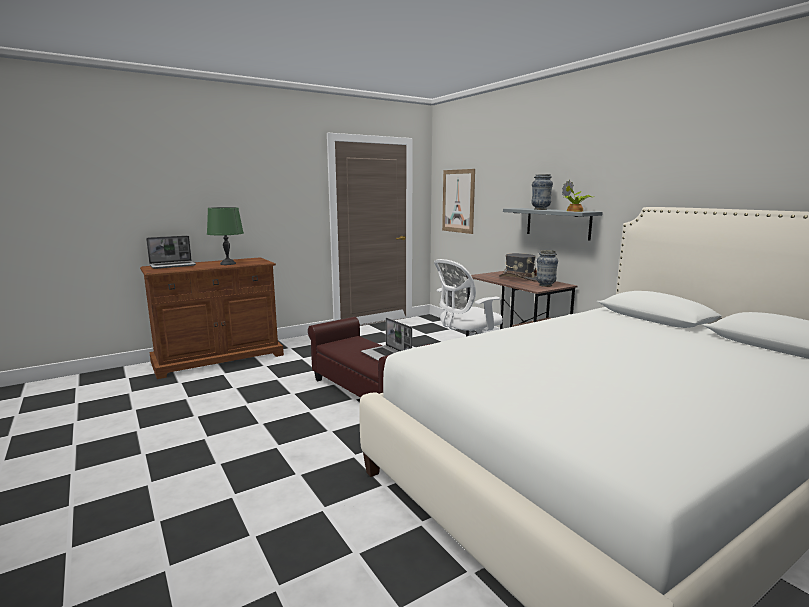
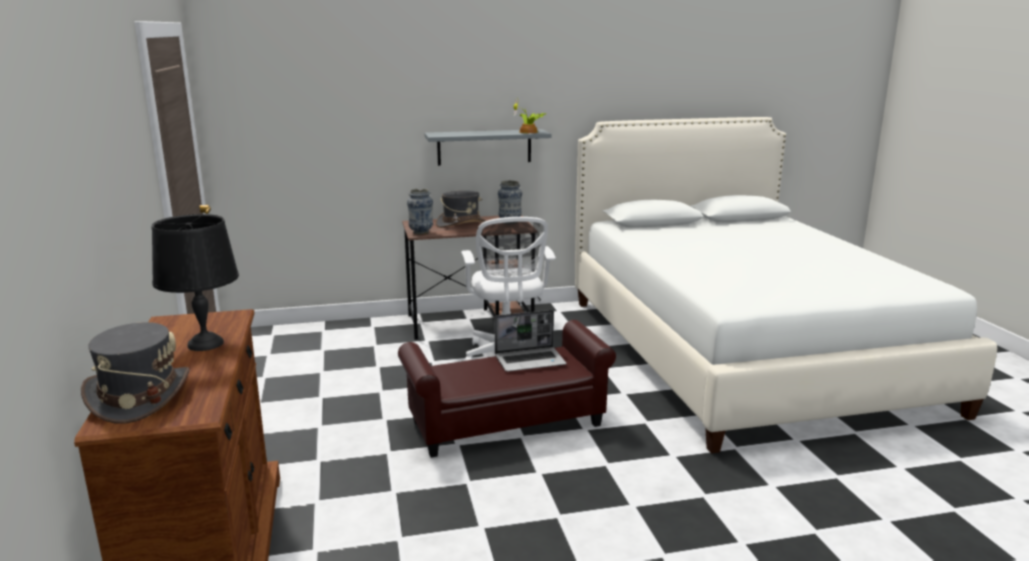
camera: 70 degrees left, 5 degrees up
(173, 265) = (139, 397): laptop -> grey hat
(228, 264) = (206, 344): green table lamp -> black table lamp
(458, 201) = (283, 130): picture -> none
(540, 209) = (476, 133): vase -> vase (421, 232)

